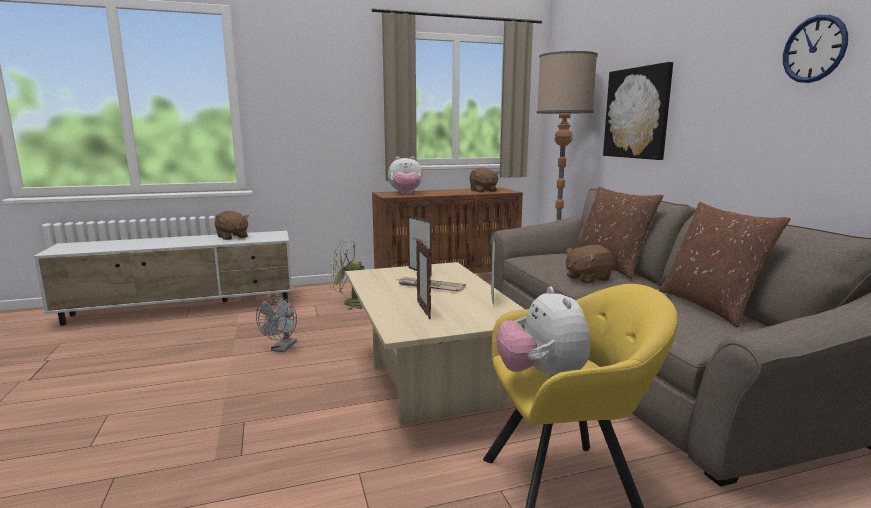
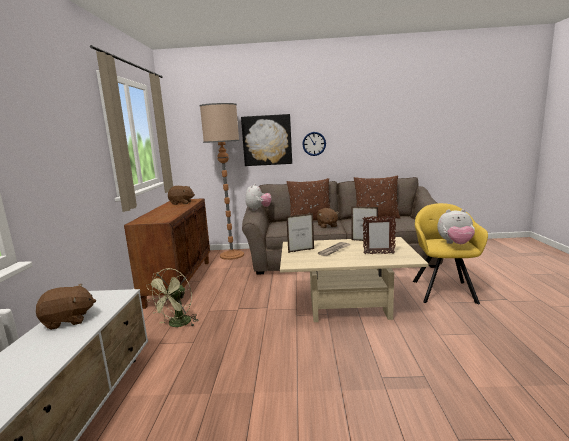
camera: 70 degrees left, 0 degrees up
(282, 348) = (257, 362): grey fan -> none
(405, 194) = (158, 217): plush toy -> plush toy (258, 209)
(814, 49) = (363, 114): wall clock -> wall clock (314, 143)

